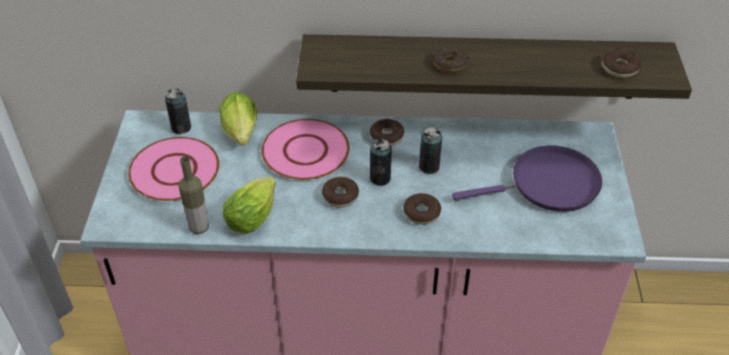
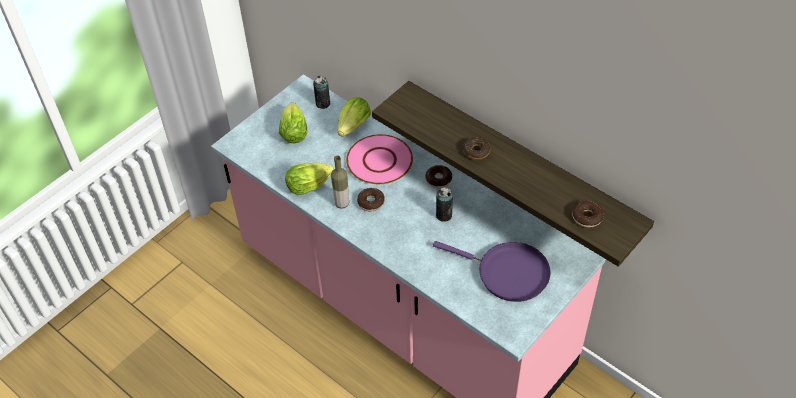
camera: 40 degrees right, 5 degrees up
(174, 171) = (294, 131): pink plate -> lettuce
(199, 227) = (275, 175): bottle -> bottle (342, 203)
(380, 178) = (406, 205): can -> none
(421, 213) = (407, 242): donut -> none

